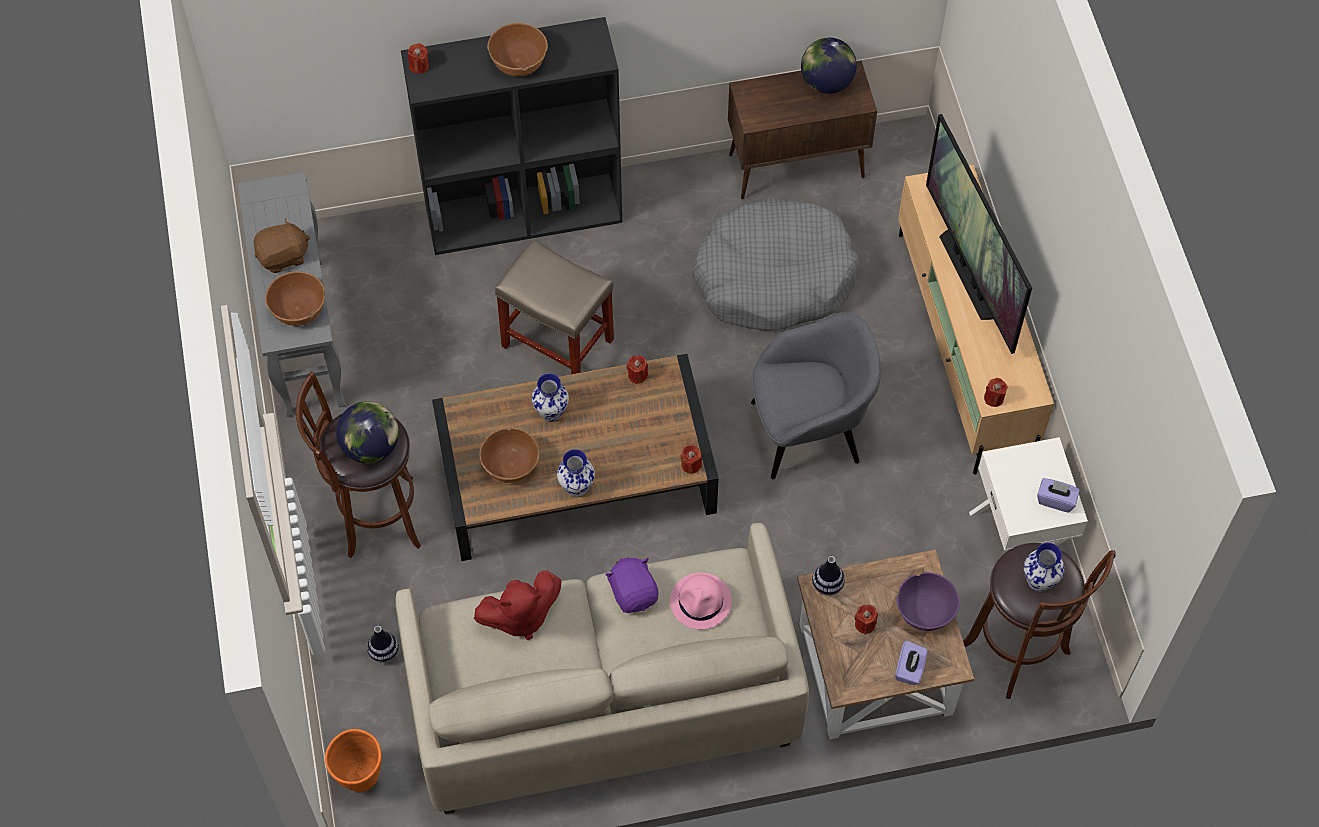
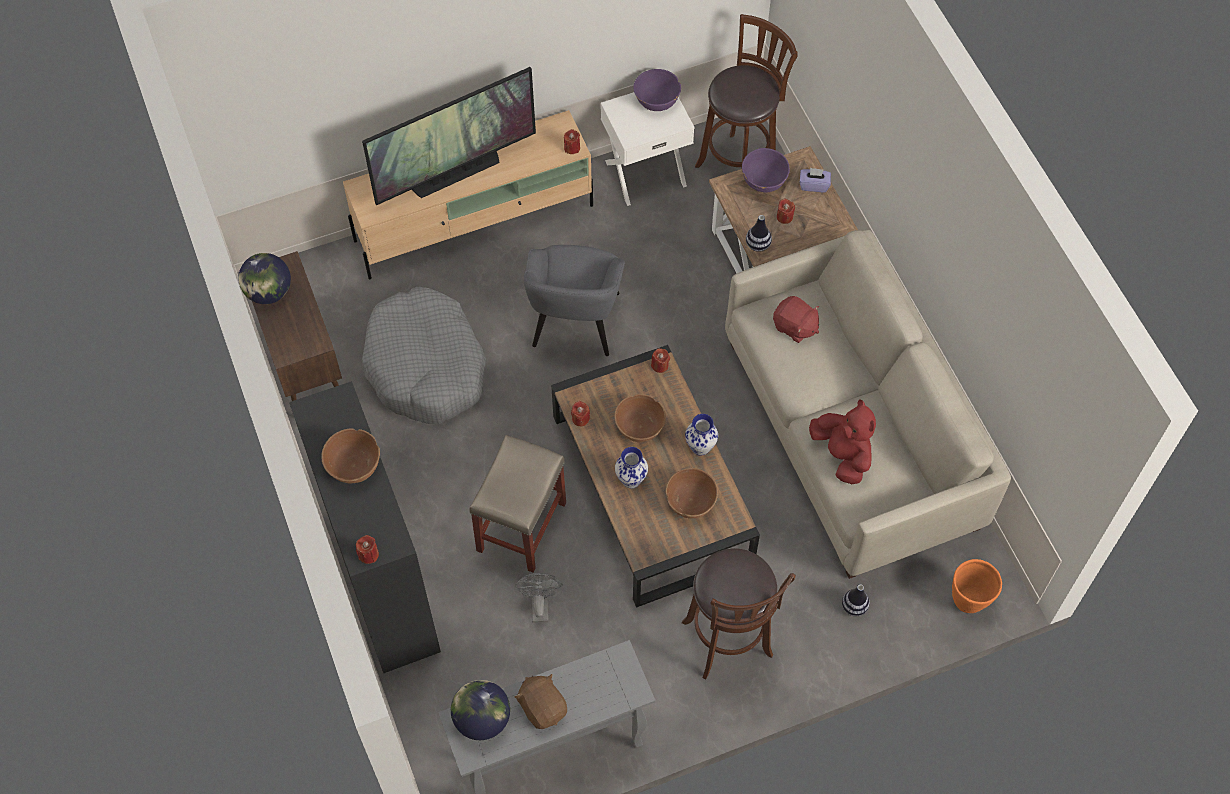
camera: 100 degrees left, 0 degrees up
(299, 310) = (601, 678): brown bowl -> brown bowl (639, 427)
(371, 446) = (738, 574): globe -> globe (482, 719)
(463, 347) = (539, 605): none -> grey fan
(633, 593) = (798, 376): purple plush toy -> none
(701, 601) = (795, 327): pink hat -> red plush toy
(808, 431) = (575, 322): grey armchair -> grey armchair turned 150 degrees counterclockwise
(1039, 581) = (744, 88): vase -> none
(1056, 500) = (656, 100): purple tissue box -> purple bowl

